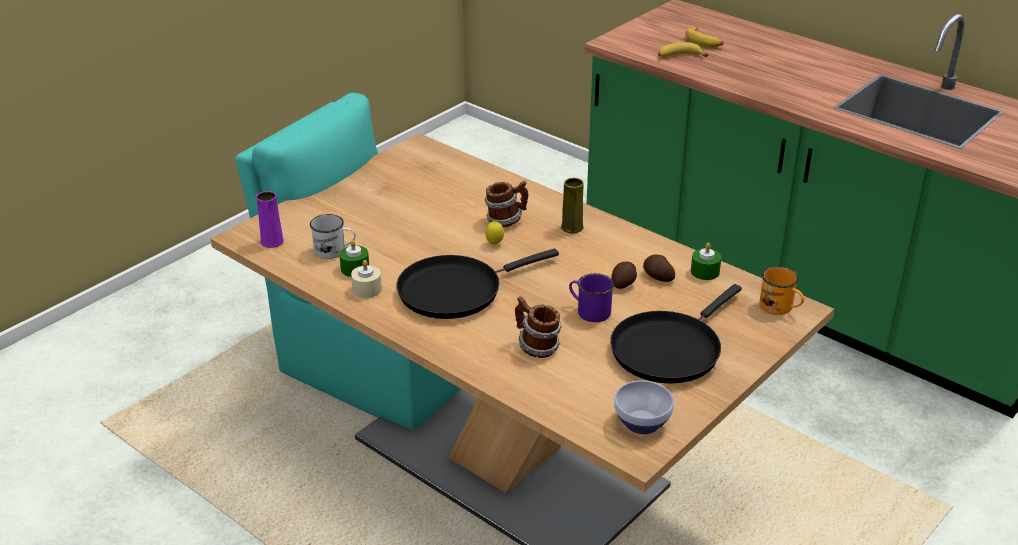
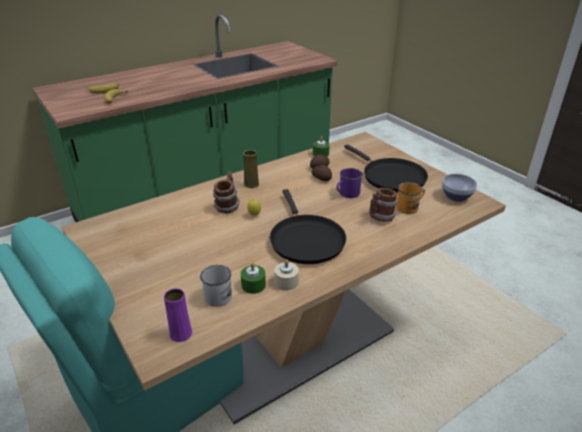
camera: 75 degrees left, 0 degrees up
(780, 308) = (361, 142): orange mug -> orange mug (410, 207)

